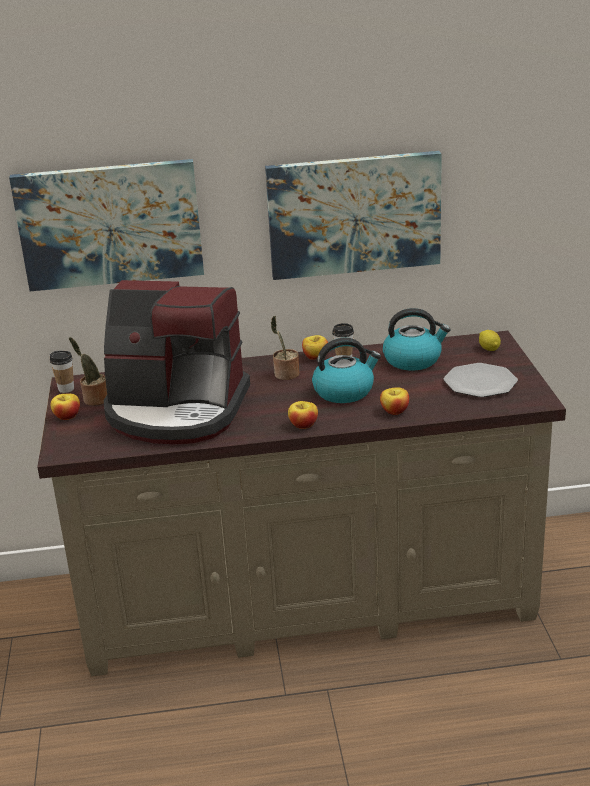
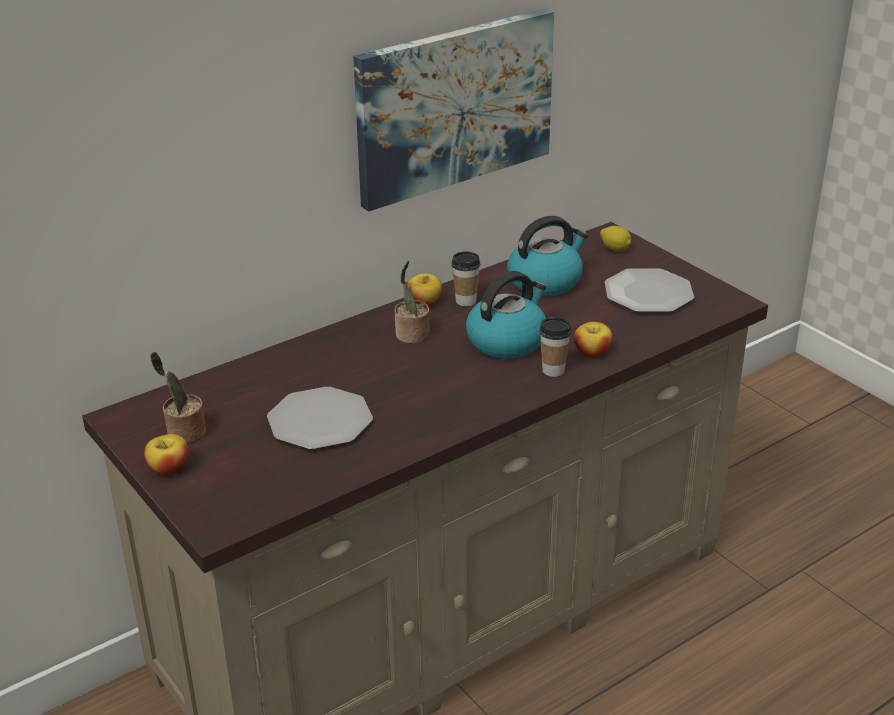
camera: 30 degrees left, 5 degrees up
(66, 389) = (124, 428): cup -> cup (553, 370)
(110, 224) = (154, 172): picture -> none
(177, 411) = (320, 421): coffee machine -> plate
(303, 425) = (504, 398): apple -> none

